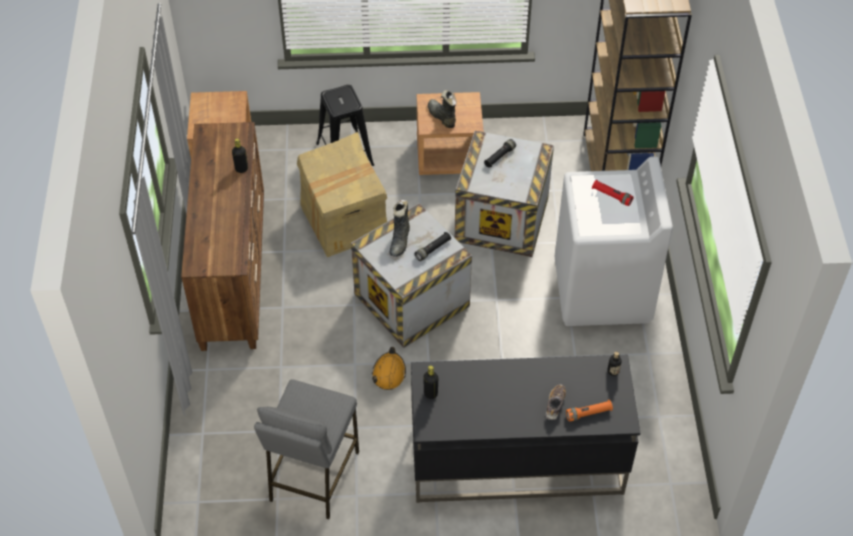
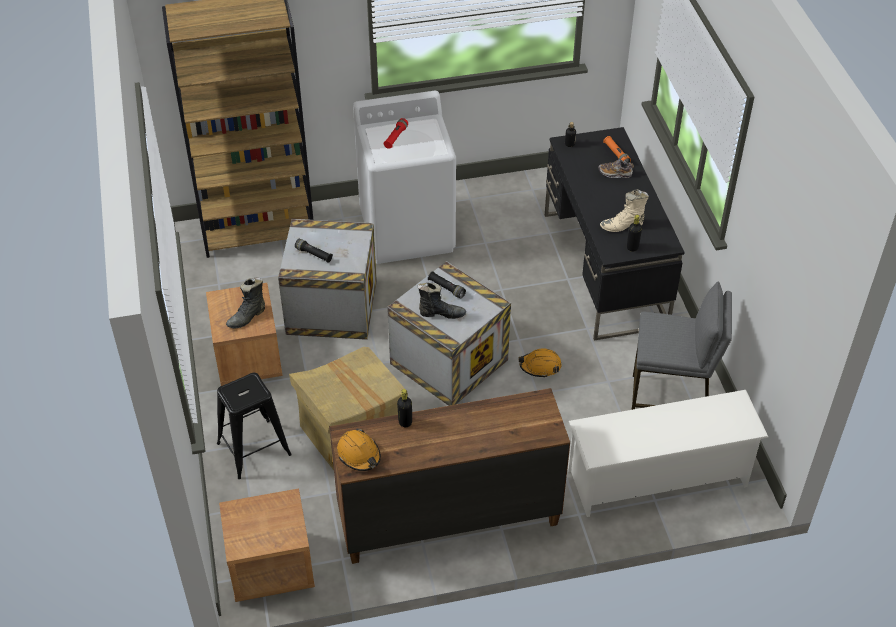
camera: 100 degrees left, 5 degrees down
(218, 137) = (359, 454): none -> orange hard hat
(226, 442) = (658, 478): none -> white shoe rack
(466, 392) = (622, 226): none -> beige boot

